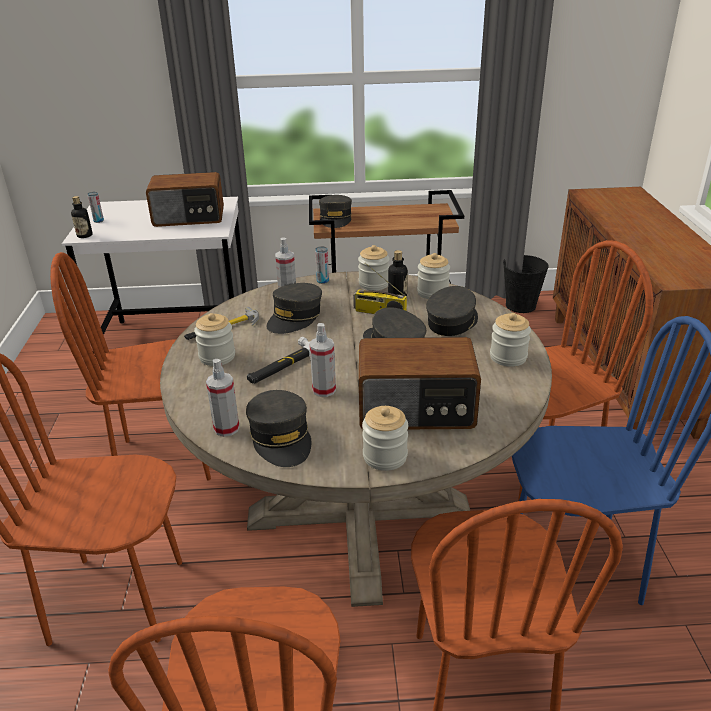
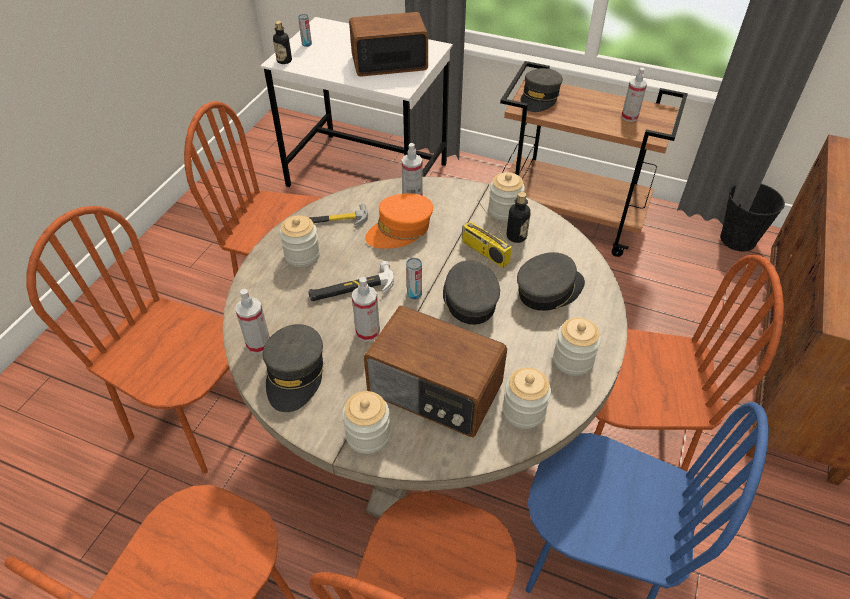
camera: 25 degrees right, 15 degrees up
(189, 217) = (388, 62): radio -> radio turned 150 degrees clockwise
(295, 317) = (400, 230): grey cap -> orange cap
(322, 281) = (457, 190): can -> can (414, 294)
(416, 215) = (629, 117): none -> spray bottle
(432, 292) = (556, 243): jar -> jar (523, 411)

